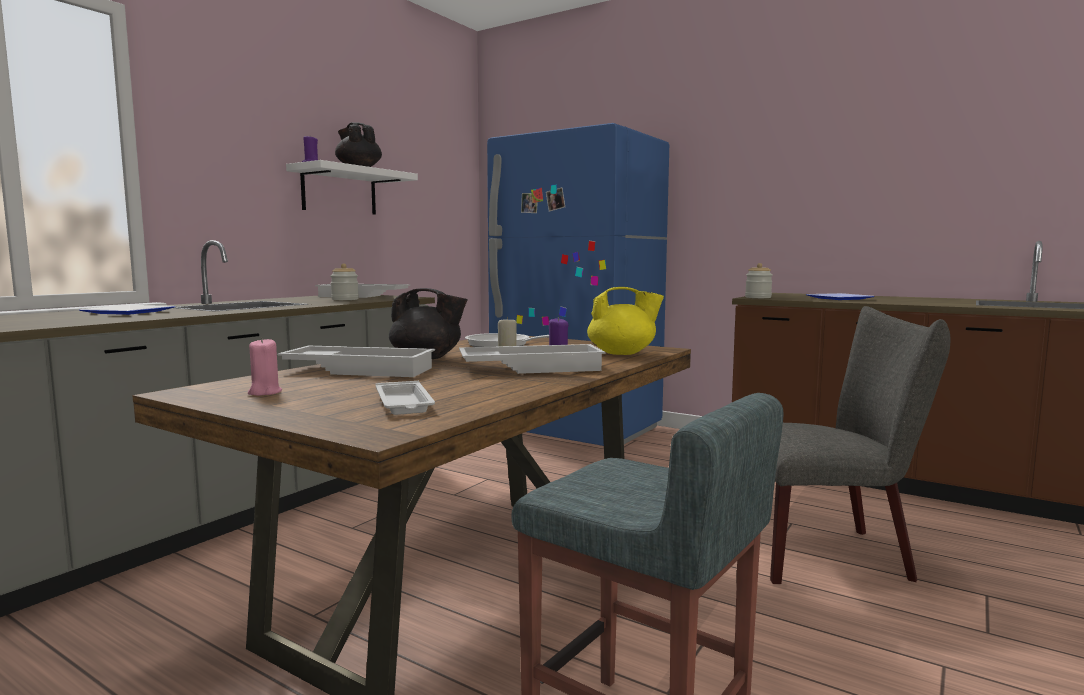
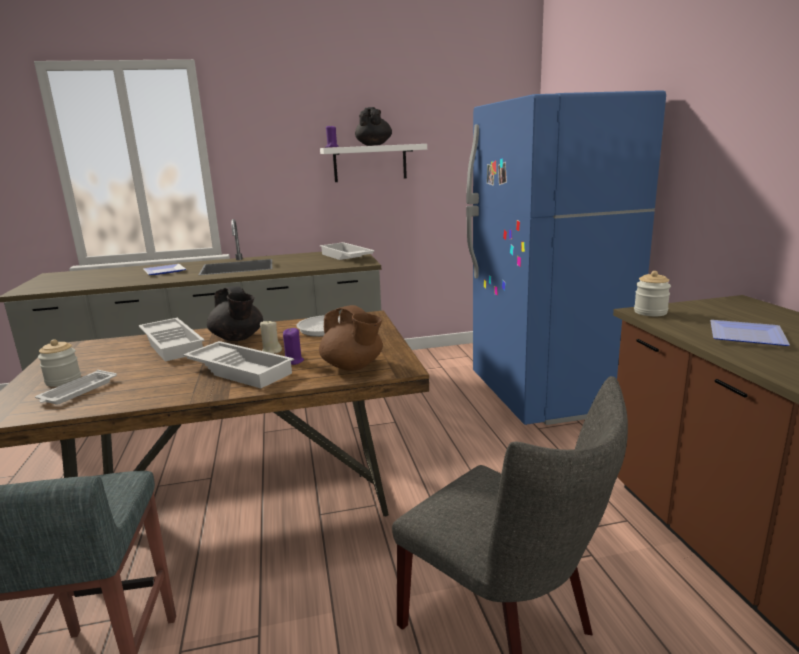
camera: 45 degrees right, 10 degrees up
(264, 392) = (81, 358): pink candle -> none
(345, 299) = (315, 262): jar -> jar (63, 380)
(622, 353) = (353, 367): yellow teapot -> brown teapot

